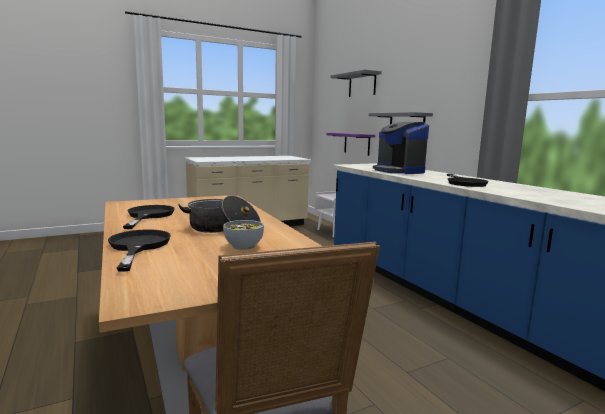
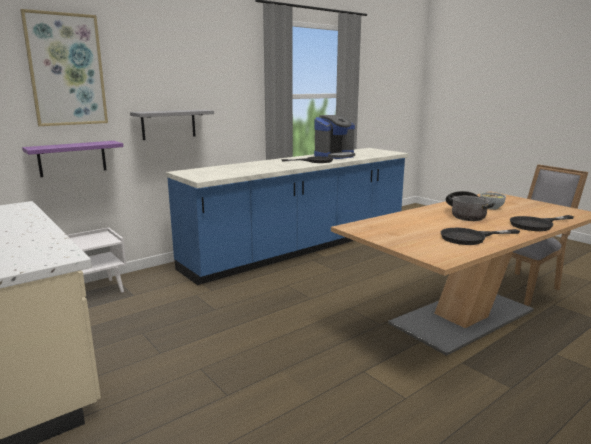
camera: 100 degrees left, 5 degrees up
(362, 85) = (66, 70): grey shelf -> picture
(399, 171) = (251, 168): coffee machine -> coffee machine (334, 156)

